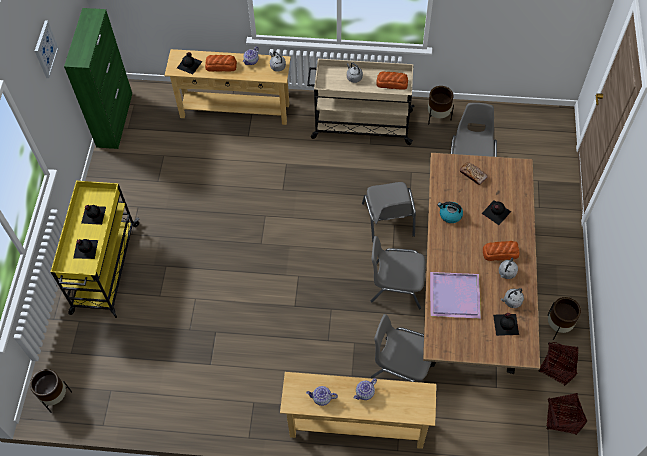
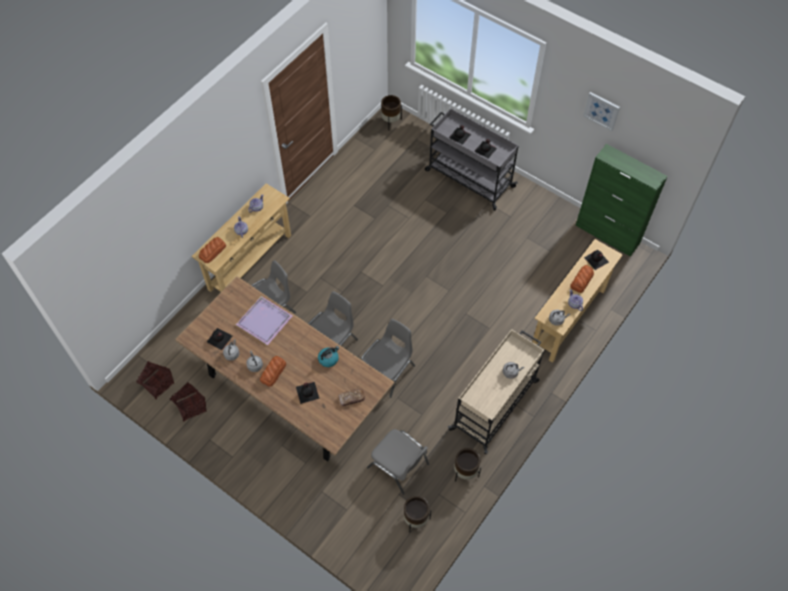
camera: 120 degrees right, 0 degrees up
(105, 269) = (468, 178): yellow cart -> grey cart
(388, 220) = (387, 370): grey chair -> grey chair turned 105 degrees clockwise
(391, 83) = (486, 398): bread -> bread (213, 251)
(558, 326) = (217, 429): brown planter -> brown planter (415, 519)

